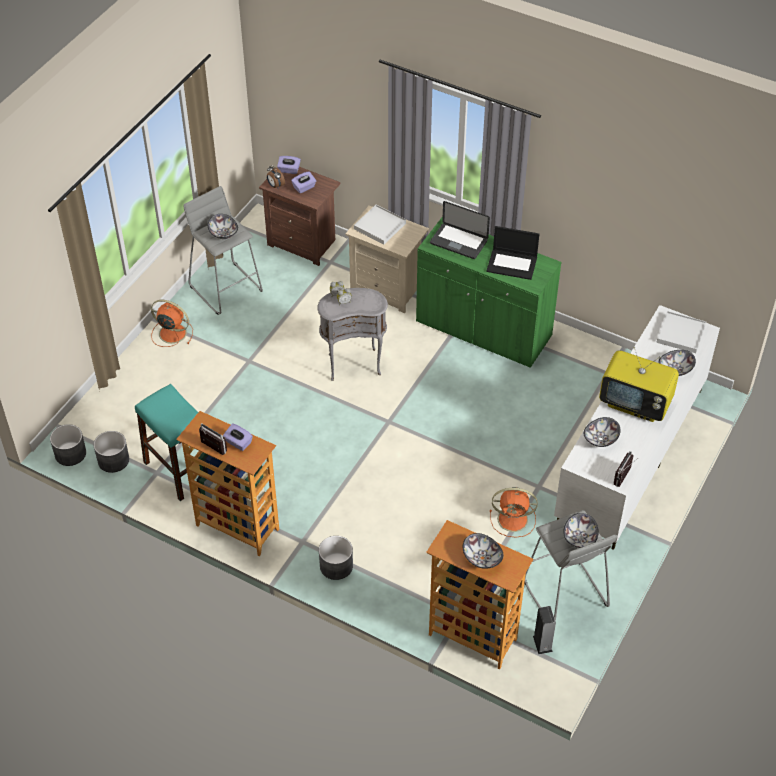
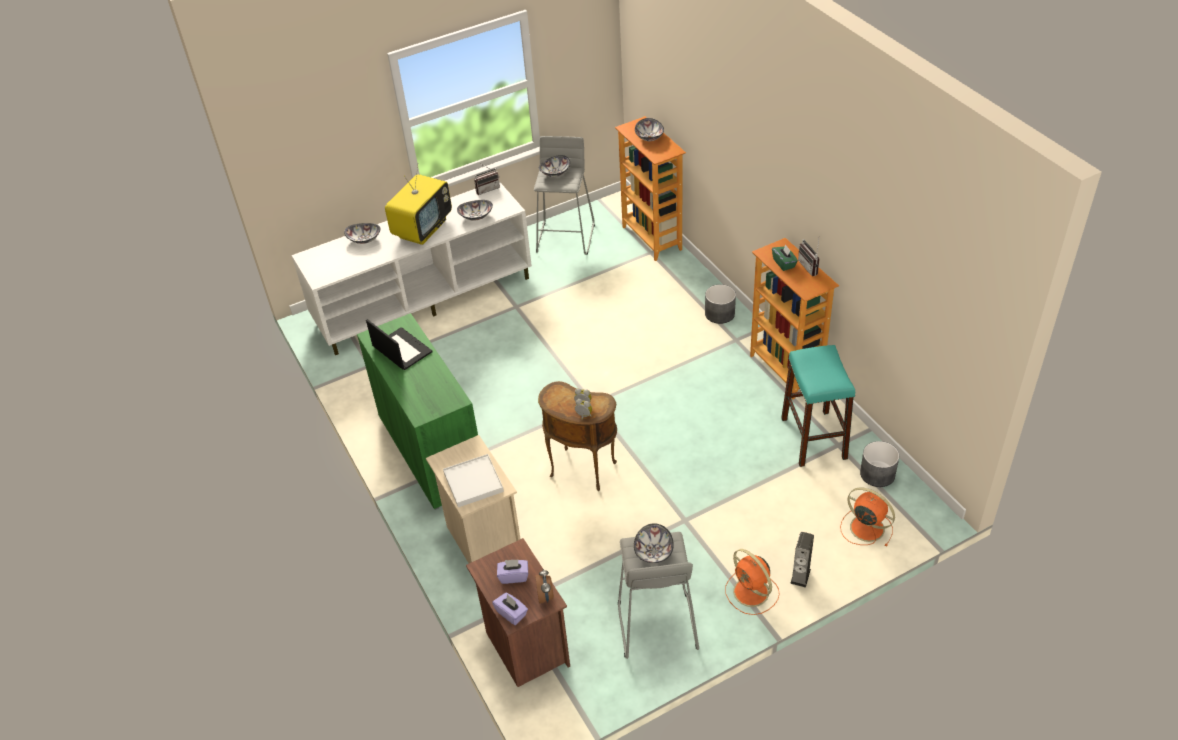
camera: 145 degrees left, 5 degrees down
(70, 453) = (921, 499): grey planter -> none
(238, 443) = (784, 263): purple tissue box -> green tissue box
(353, 363) = (581, 471): grey side table -> brown side table
(458, 242) = (427, 392): laptop -> none
(514, 519) = (556, 293): orange fan -> orange fan (865, 527)
(542, 643) = (607, 219): speaker -> speaker (800, 576)
(636, 403) = (422, 228): television -> television turned 60 degrees clockwise
(680, 334) = (326, 262): white tray -> none

